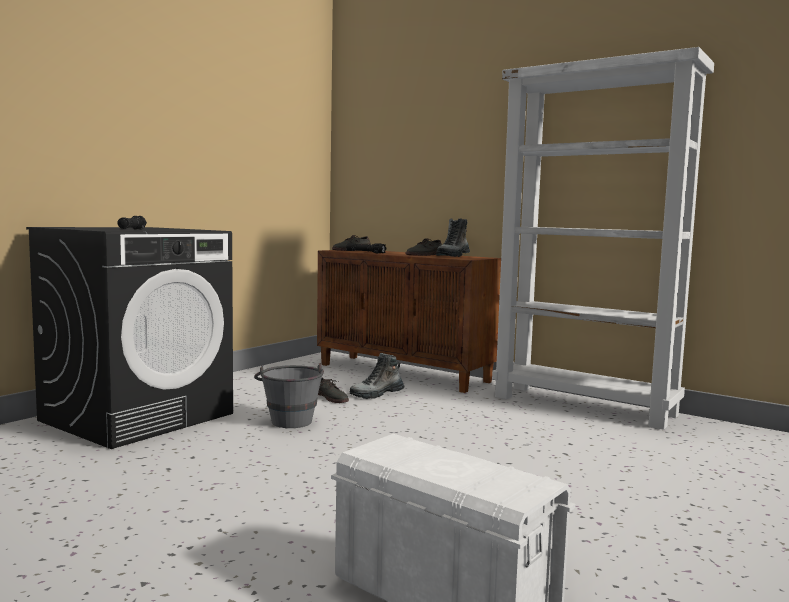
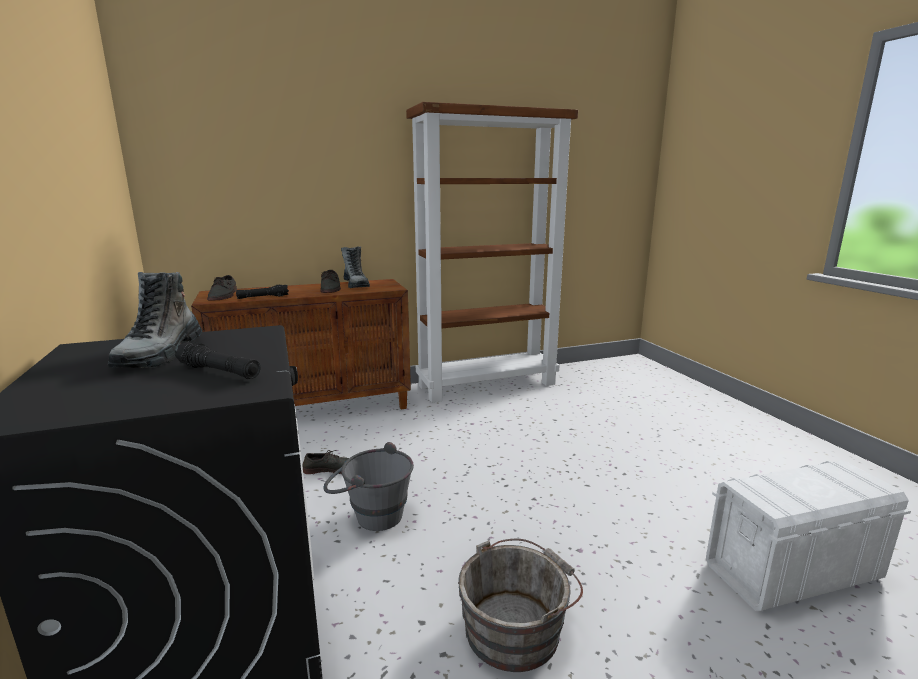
camera: 55 degrees left, 10 degrees up
(214, 483) = (516, 627): none -> grey bucket
(377, 394) = (358, 444): boot -> boot (161, 354)
(585, 405) = (487, 384): white bookcase -> brown bookcase

